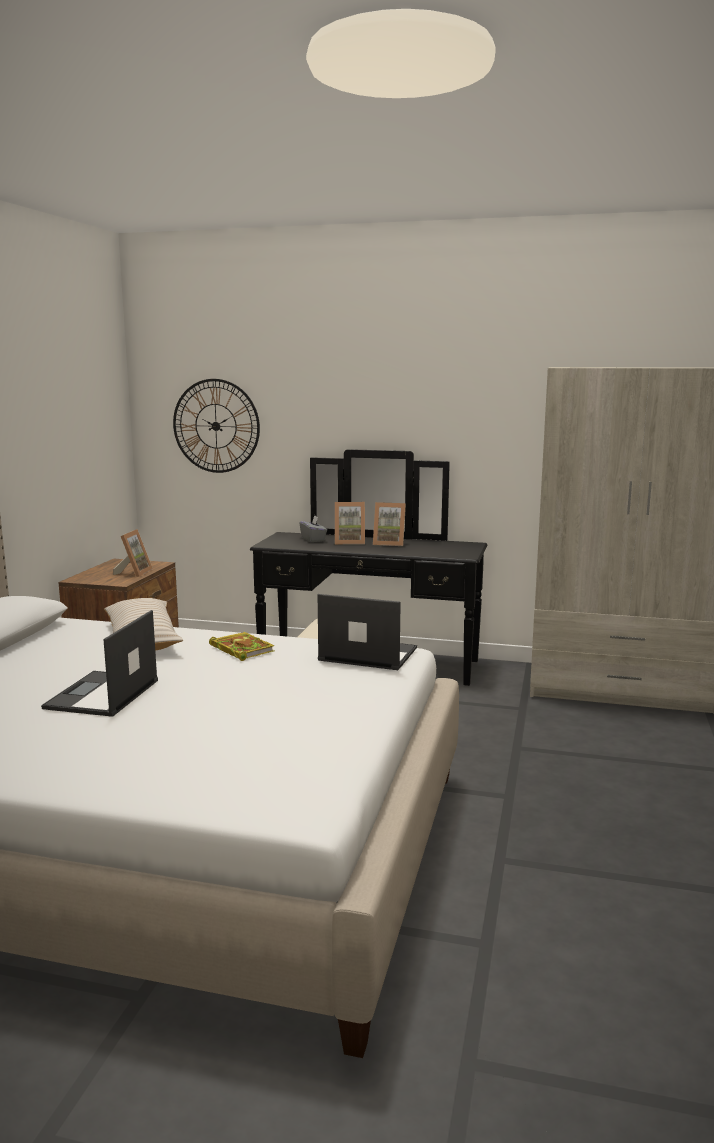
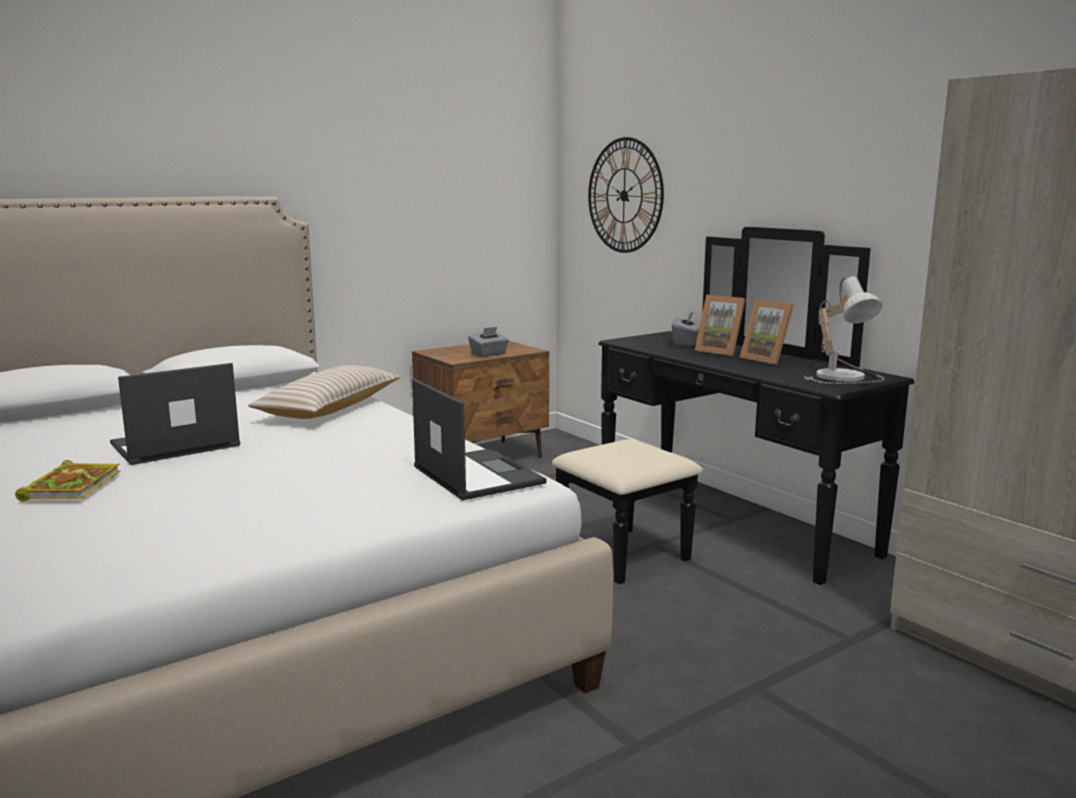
camera: 40 degrees right, 0 degrees up
(134, 573) = (489, 354): picture frame -> grey tissue box
(240, 649) = (378, 437): book -> book (72, 486)
(455, 547) = (846, 377): none -> table lamp

